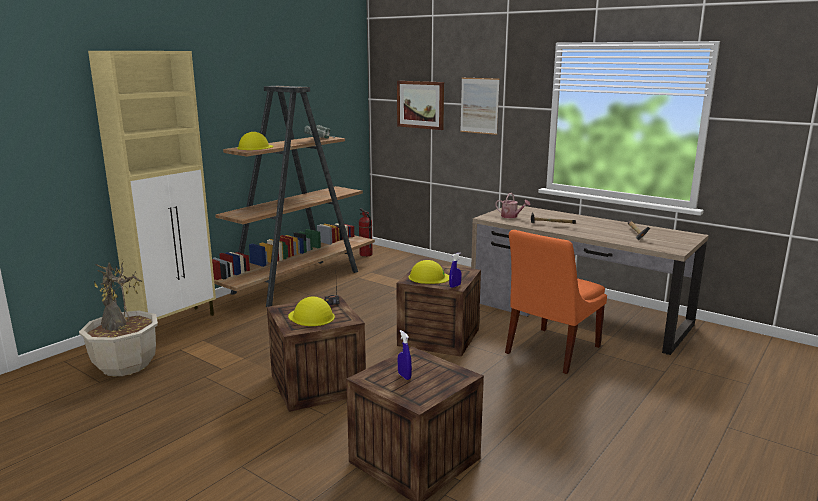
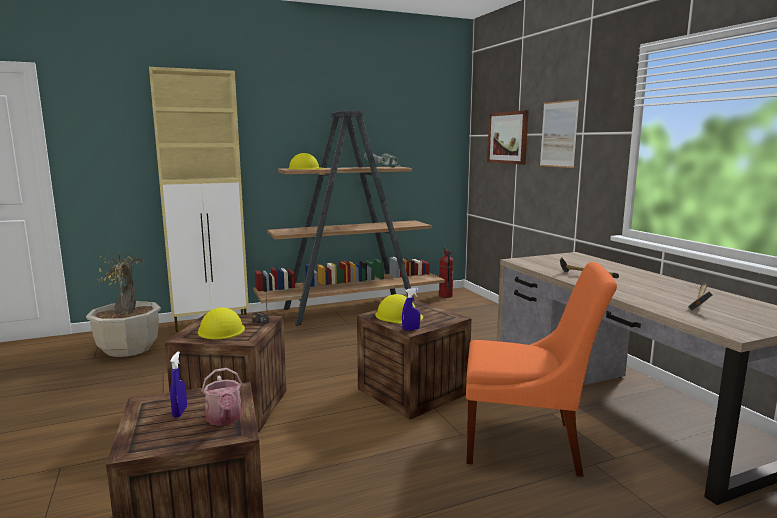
camera: 30 degrees right, 5 degrees down
(511, 216) = (551, 263): watering can -> watering can (225, 419)
(550, 351) = (528, 444): orange chair -> orange chair turned 150 degrees counterclockwise

